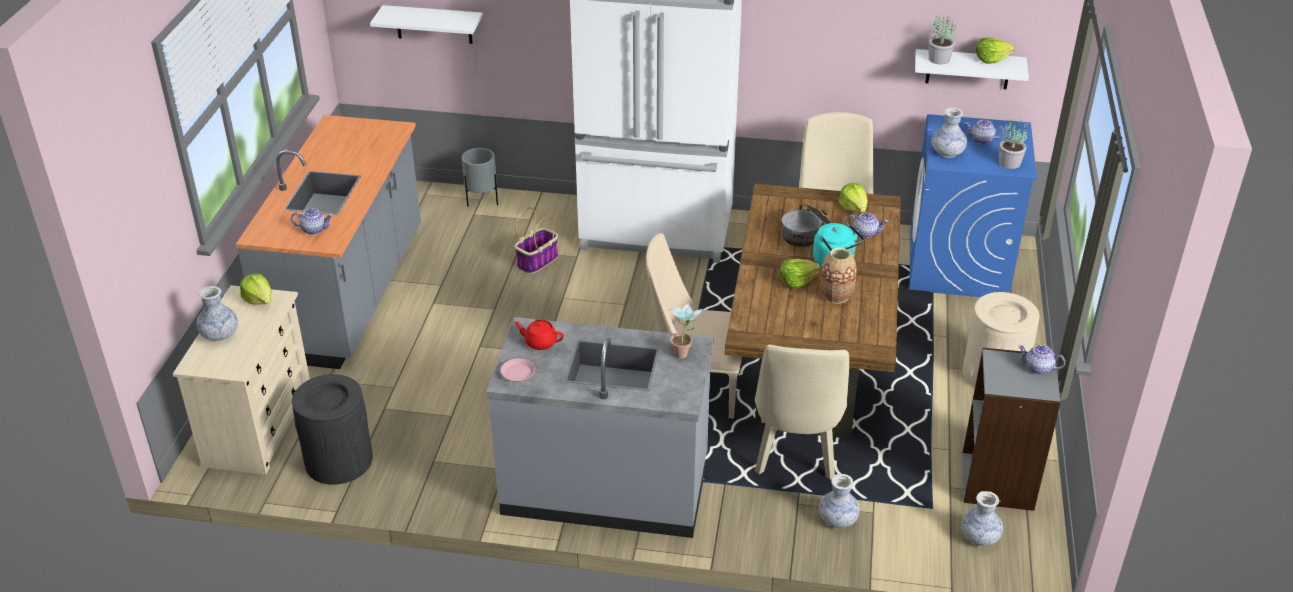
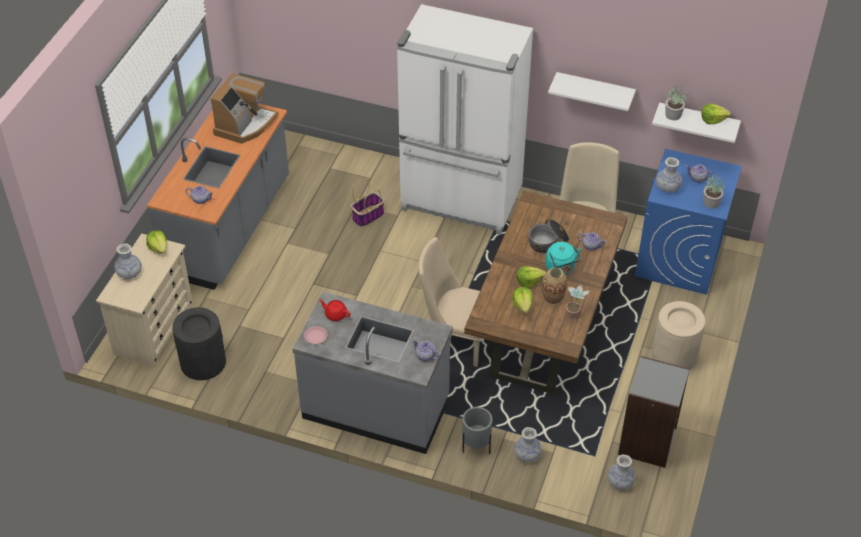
camera: 10 degrees right, 10 degrees up
(361, 143) = (245, 125): none -> coffee machine
(434, 24) = (309, 32): white shelf -> white shelf (594, 91)
(482, 201) = (338, 157): grey planter -> grey planter (476, 447)
(684, 352) = (430, 335): potted plant -> potted plant (574, 314)
(795, 458) = (511, 404): beige chair -> none
(853, 207) = (589, 222): lettuce -> lettuce (522, 305)
(1038, 368) = (673, 378): teapot -> teapot (425, 356)

